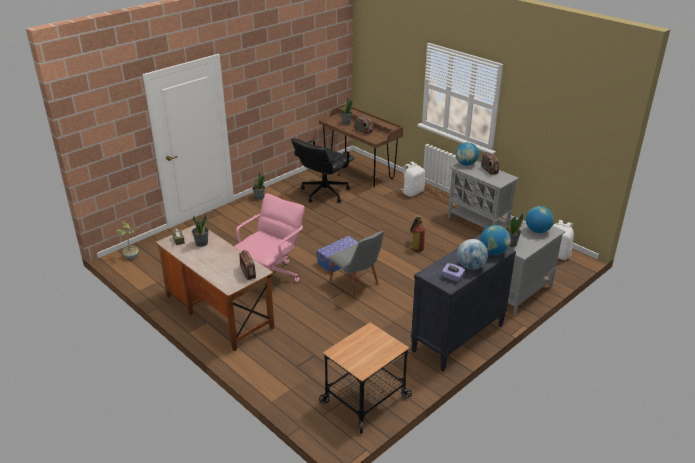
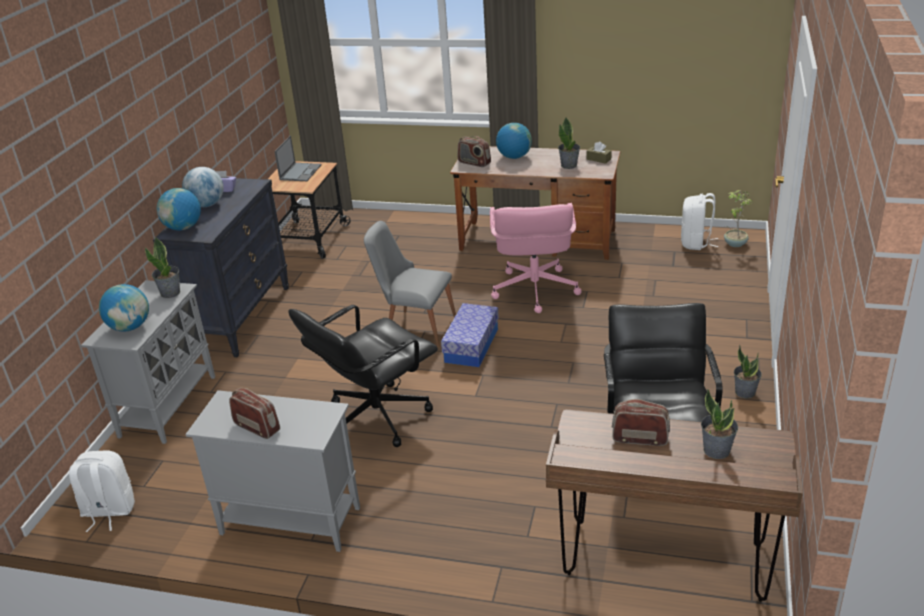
camera: 150 degrees right, 0 degrees up
(360, 354) = (300, 172): none -> laptop
(412, 192) = (484, 550): white backpack -> white backpack (696, 243)
(416, 247) = (375, 417): fire extinguisher -> black office chair
(466, 164) = (317, 425): globe -> globe (514, 157)

